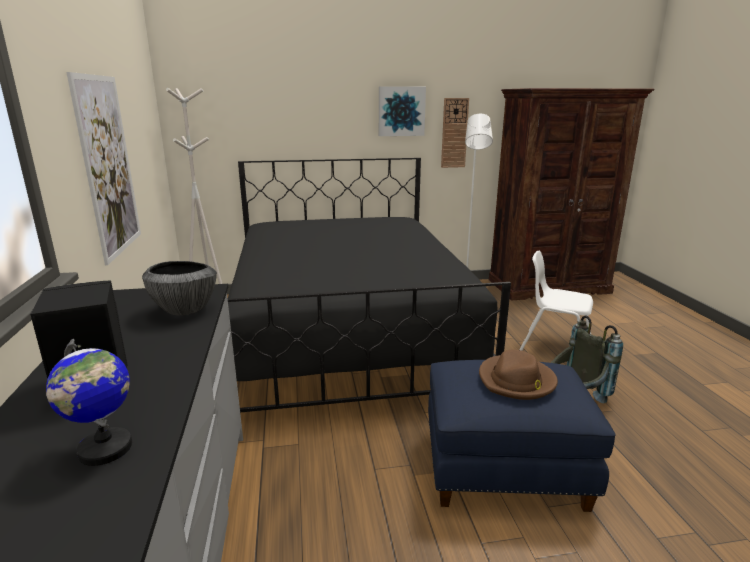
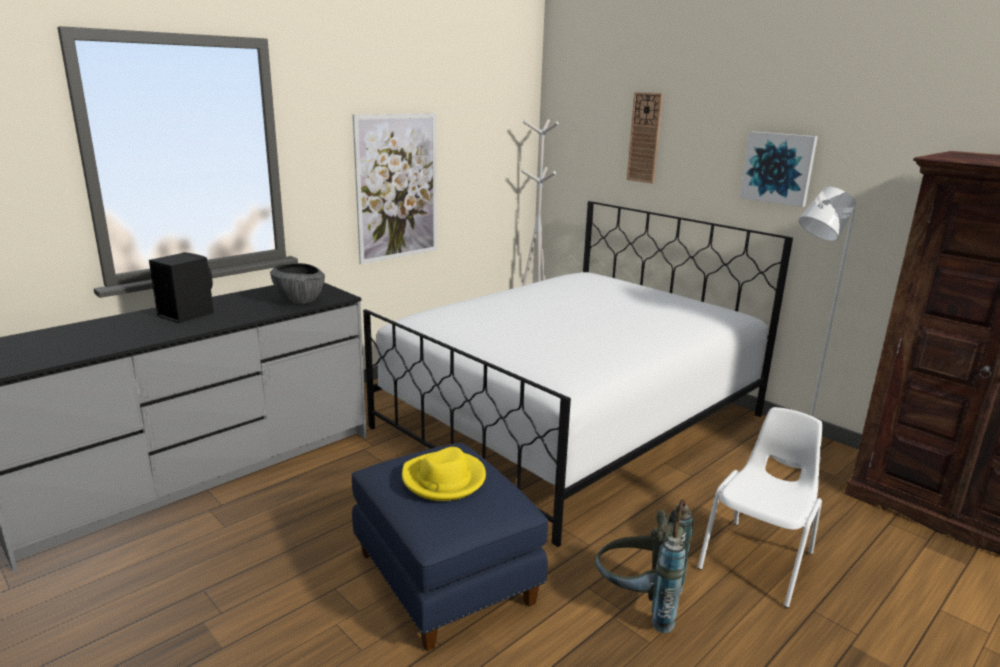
camera: 55 degrees right, 0 degrees up
(105, 449) = (127, 336): globe -> none
(347, 336) = (572, 421): black bed -> white bed
(454, 133) = (855, 211): wall clock -> wall clock (645, 138)
(517, 381) = (443, 480): brown hat -> yellow hat
(554, 346) = (758, 561): white chair -> white chair turned 45 degrees clockwise

